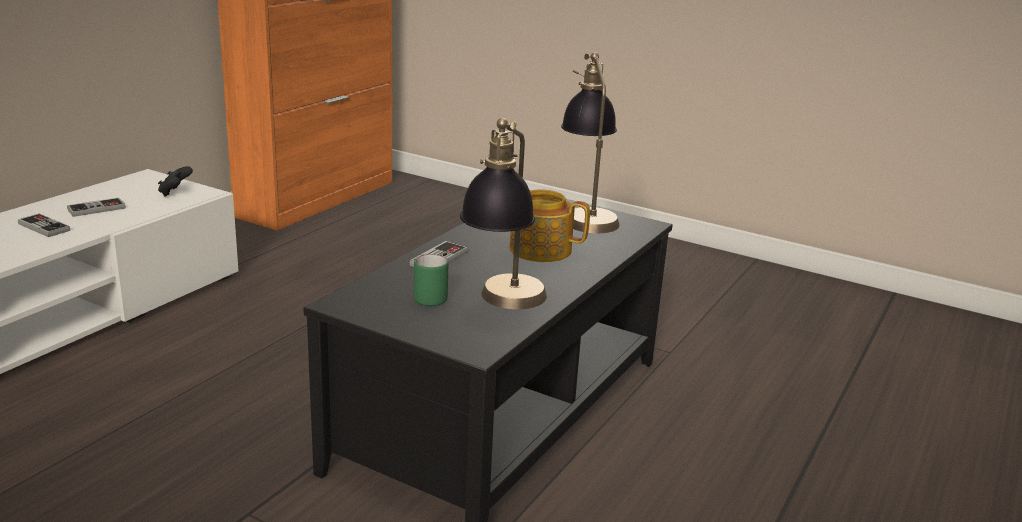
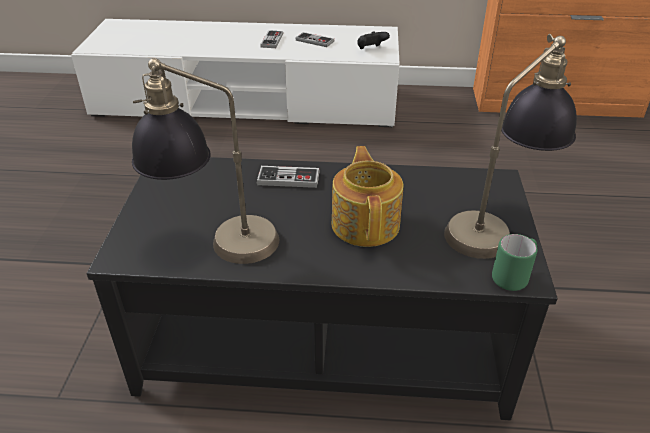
camera: 65 degrees right, 15 degrees up
(429, 297) = (205, 200): green mug -> green mug (513, 277)

